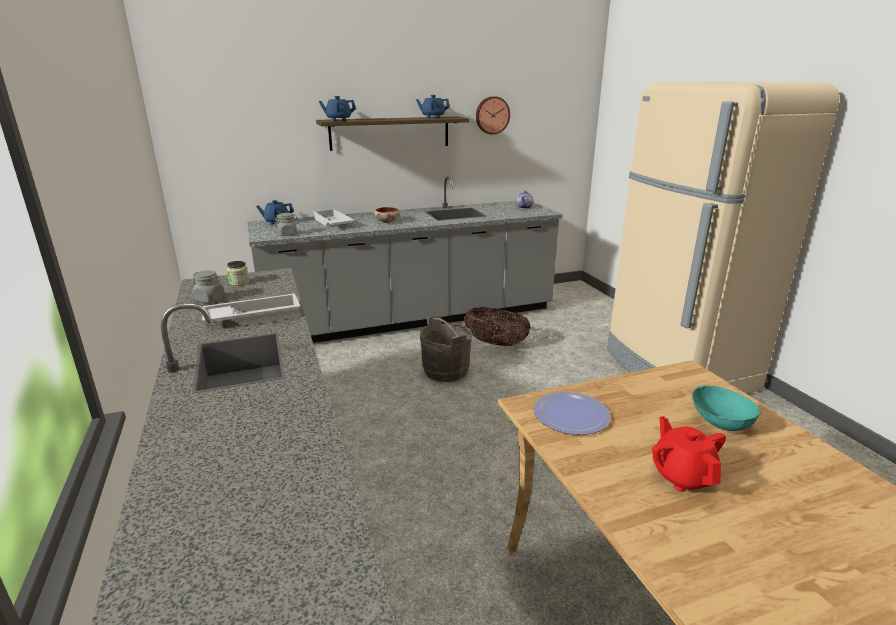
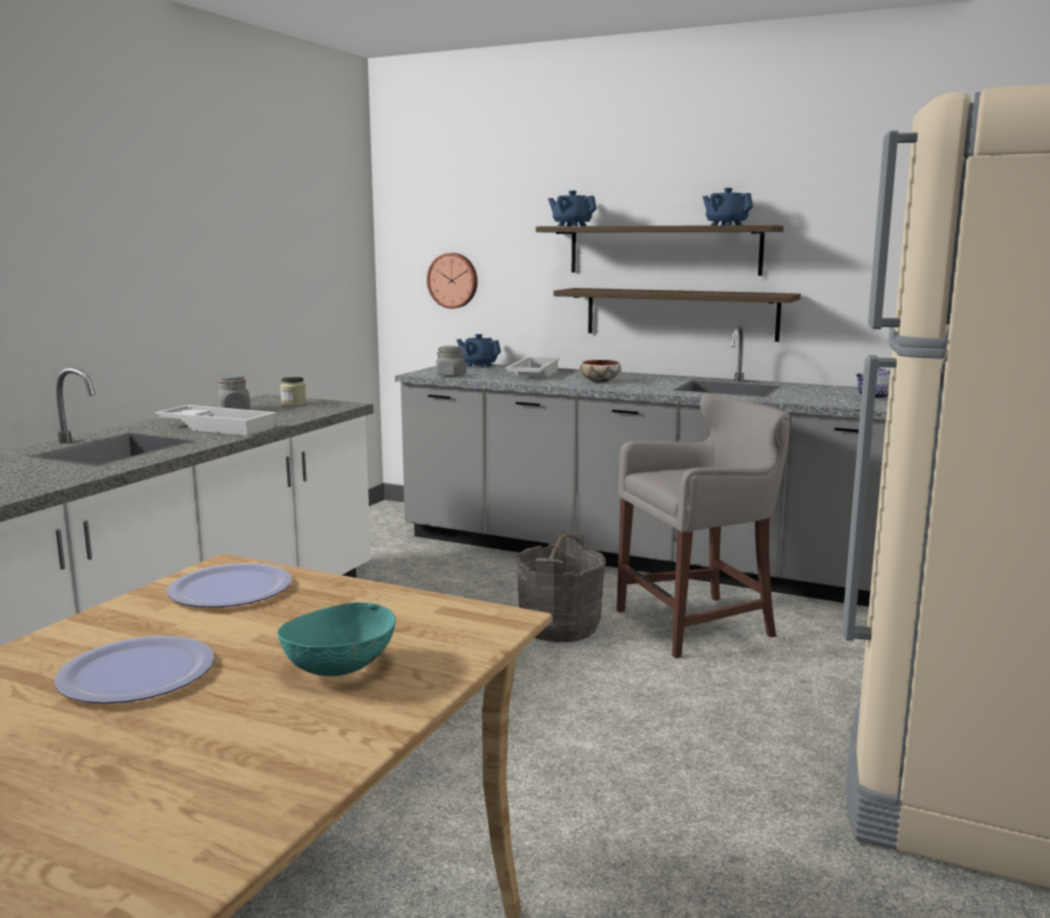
camera: 45 degrees right, 10 degrees down
(403, 171) = (680, 313): none -> shelf
(492, 115) = (854, 225): wall clock -> wall clock (453, 280)
(495, 343) = (699, 623): basket -> grey stool
(682, 476) = (137, 673): red teapot -> plate

